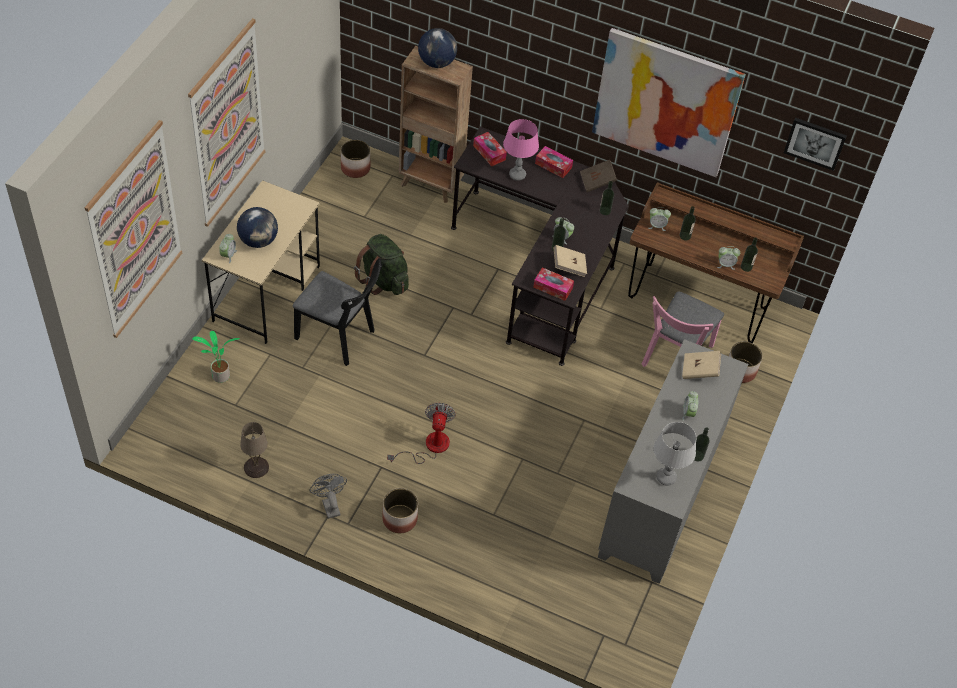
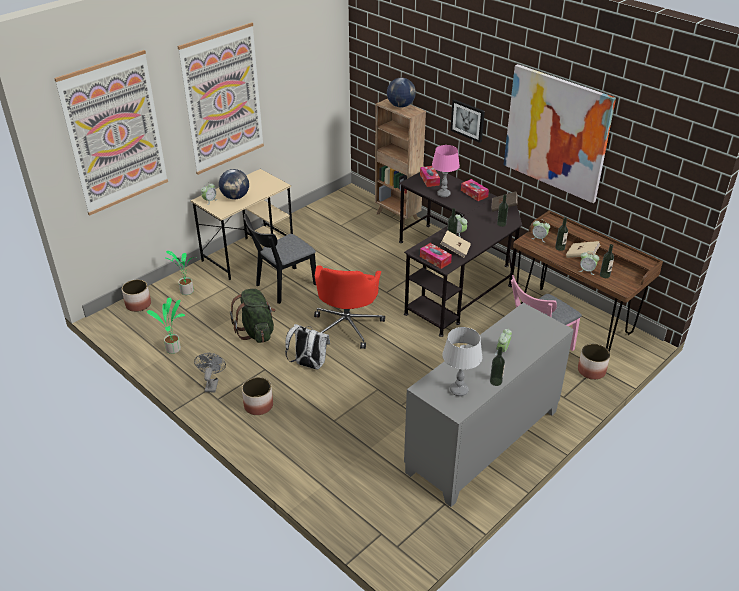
camera: 25 degrees right, 15 degrees down
(256, 467) = (174, 349): beige table lamp -> potted plant
(339, 337) = (282, 286): black chair -> black chair turned 90 degrees clockwise
(355, 168) = (350, 200): planter -> planter (138, 304)
(383, 280) = (333, 261): green backpack -> green backpack (256, 332)
(429, 446) = (308, 364): fan -> white backpack
(448, 378) = (347, 326): none -> red office chair
(699, 371) = (526, 325): beige book -> beige book (581, 256)
(815, 143) = (672, 164): picture -> picture (468, 120)

